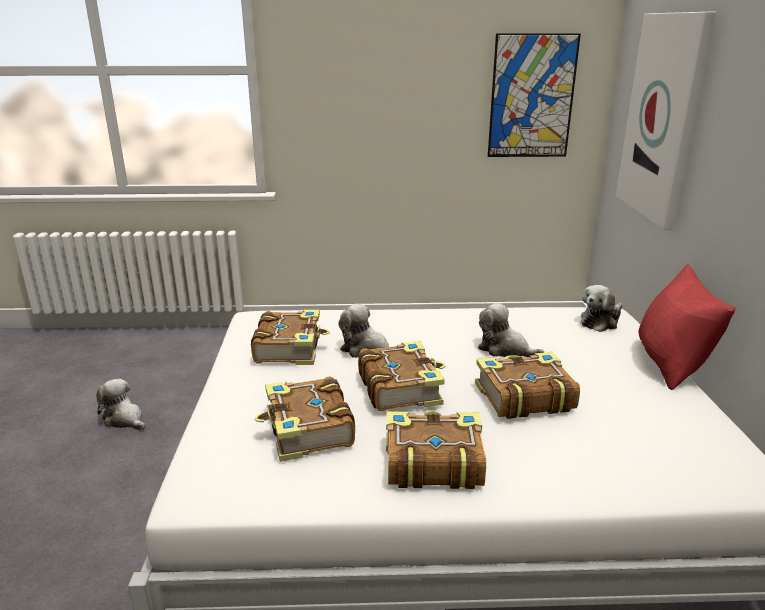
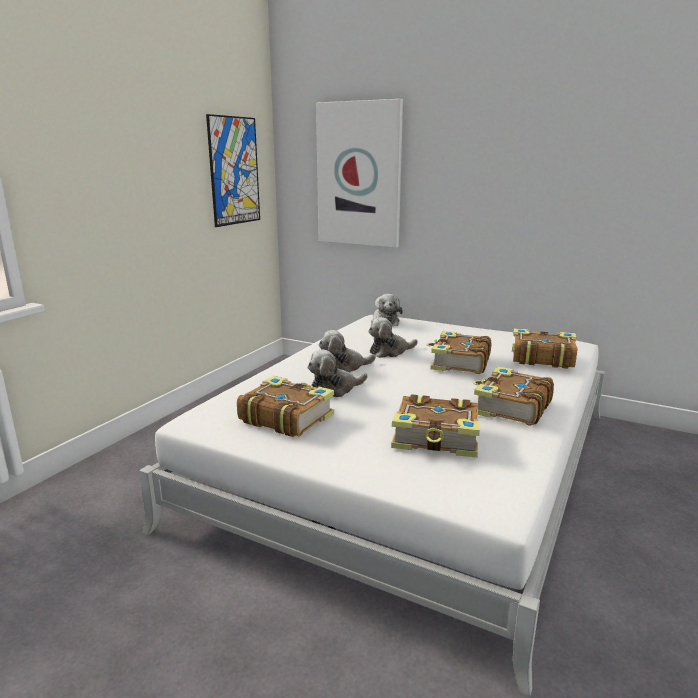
camera: 60 degrees left, 5 degrees down
(124, 419) = (93, 644): plush toy -> plush toy (344, 367)
(400, 387) = (410, 392): book -> book (541, 358)
(670, 364) = (454, 325): red pillow -> none

